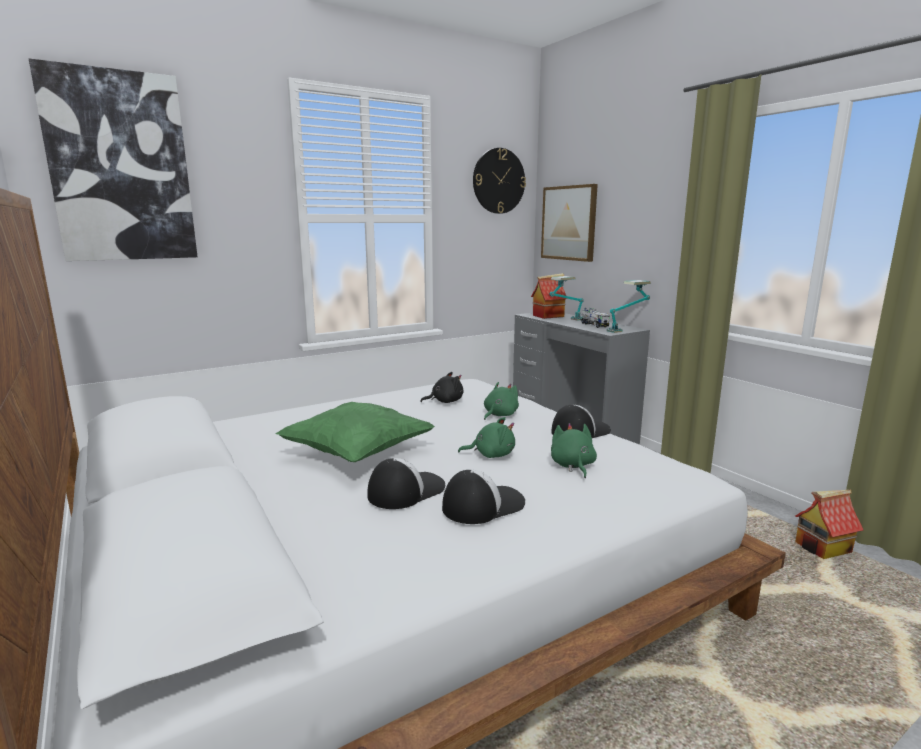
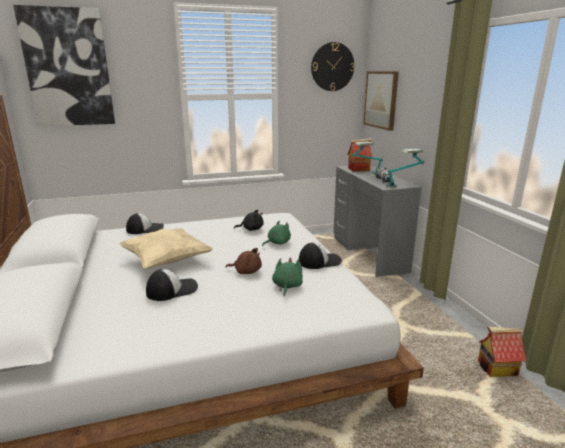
camera: 15 degrees right, 5 degrees up
(358, 454) = (167, 261): green pillow -> beige pillow
(482, 505) = (208, 305): cap -> cap (145, 229)
(491, 455) = (246, 271): green plush toy -> brown plush toy

